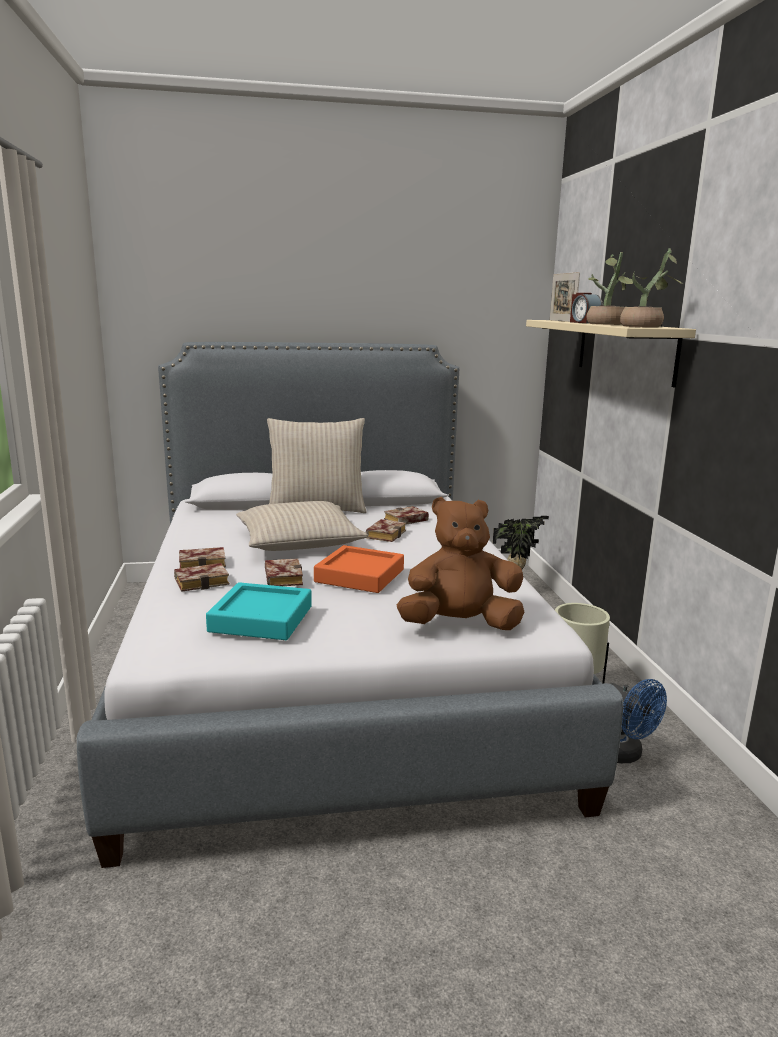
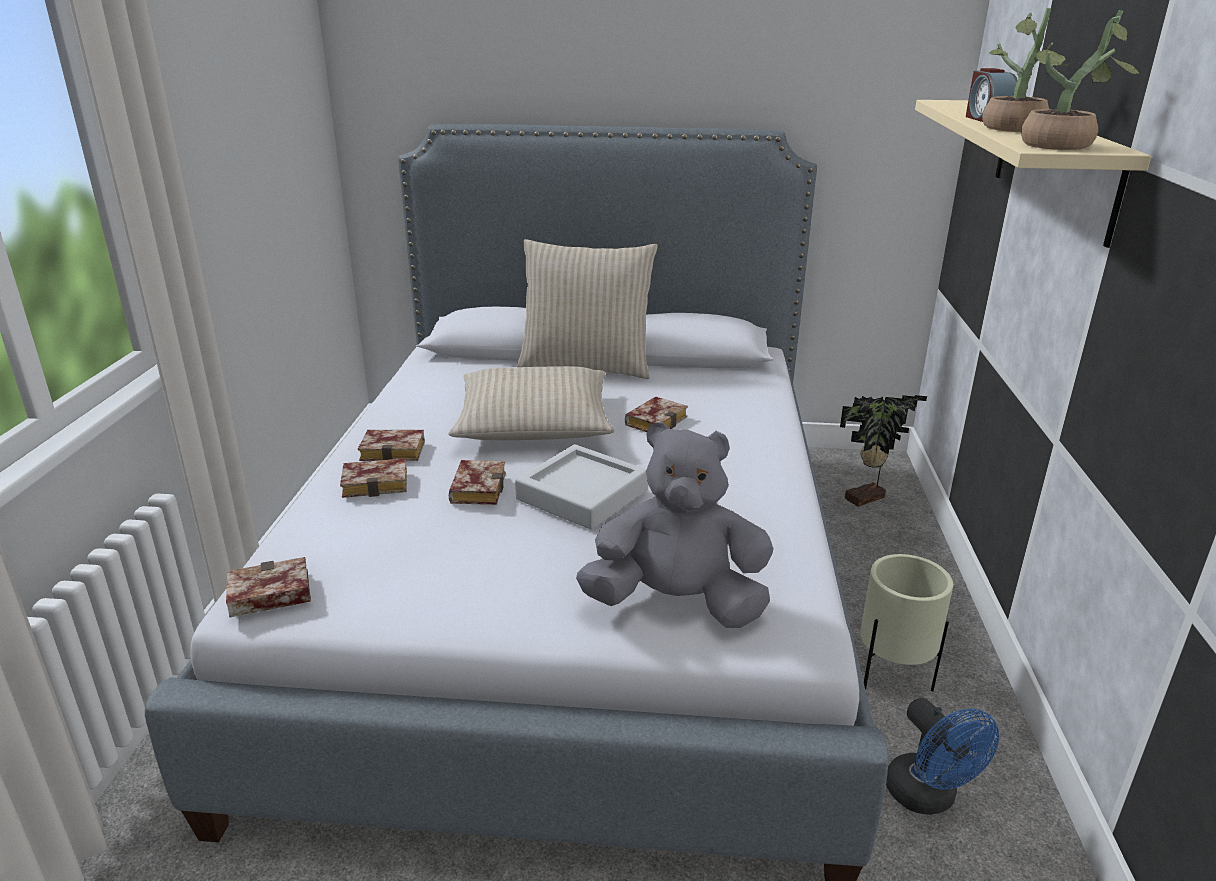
camera: 15 degrees right, 10 degrees up
(261, 619) = (413, 559): turquoise tray -> none
(359, 575) = (582, 494): orange tray -> grey tray
(405, 521) = (696, 397): book -> book (266, 596)
(460, 625) = (677, 604): brown plush toy -> grey plush toy
(561, 321) = (963, 108): picture frame -> none

